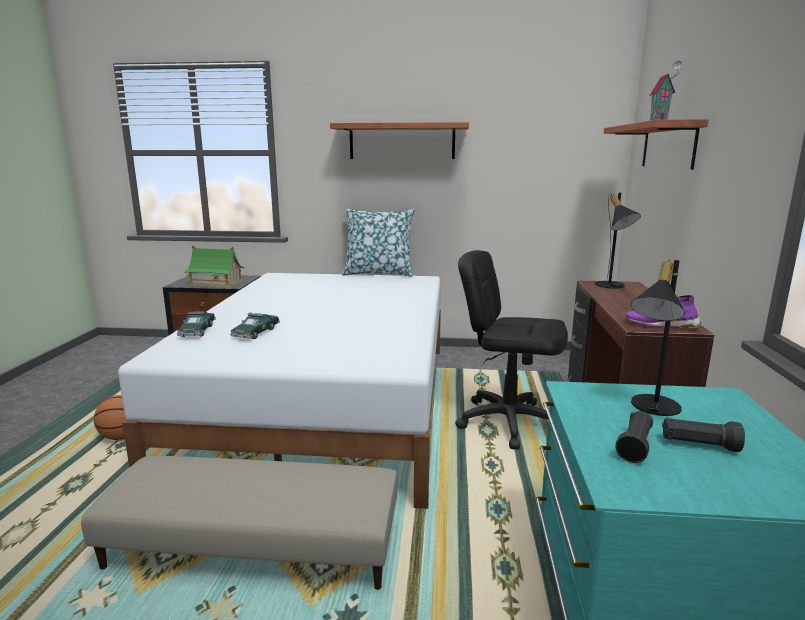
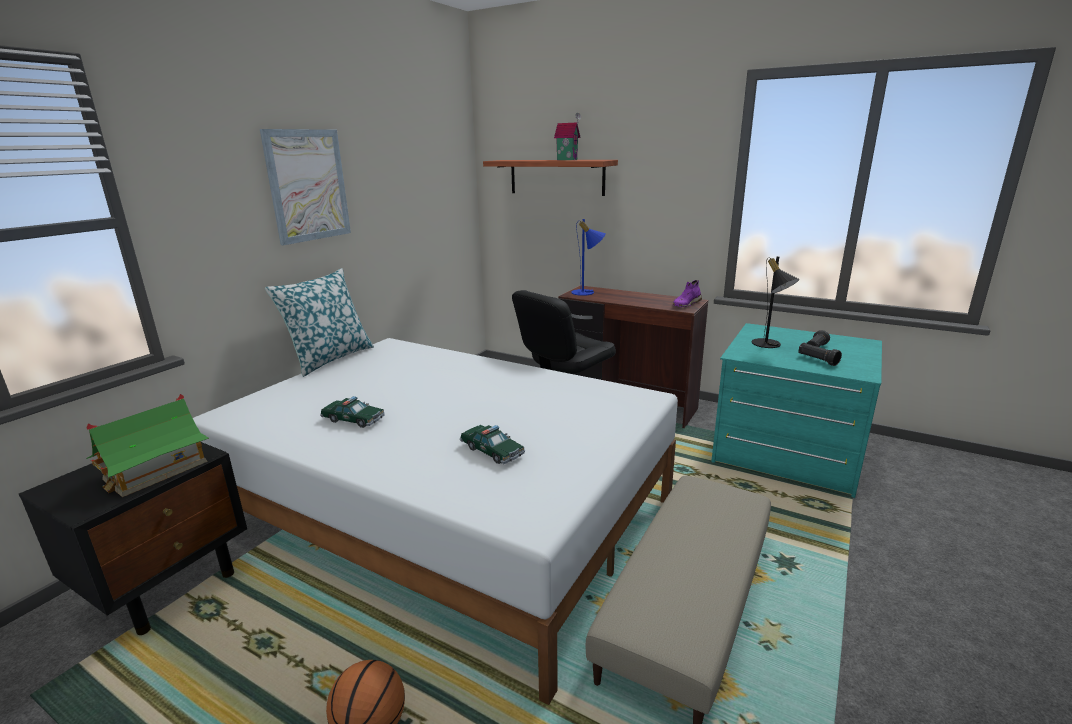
camera: 65 degrees left, 5 degrees up
(197, 331) = (443, 490): toy car -> toy car (353, 420)
(402, 141) = (308, 185): shelf -> picture
(612, 286) = (587, 293): black table lamp -> blue table lamp

